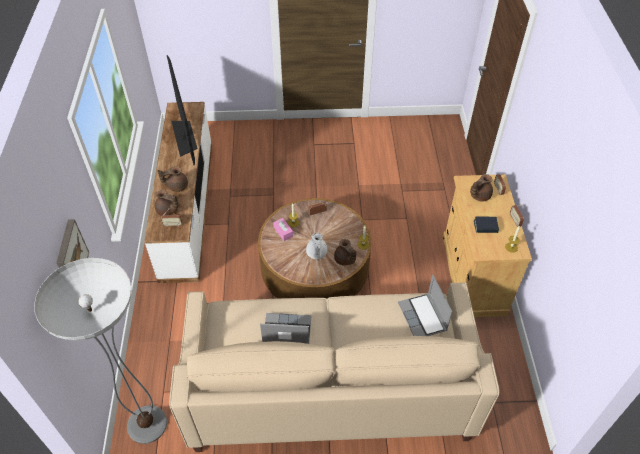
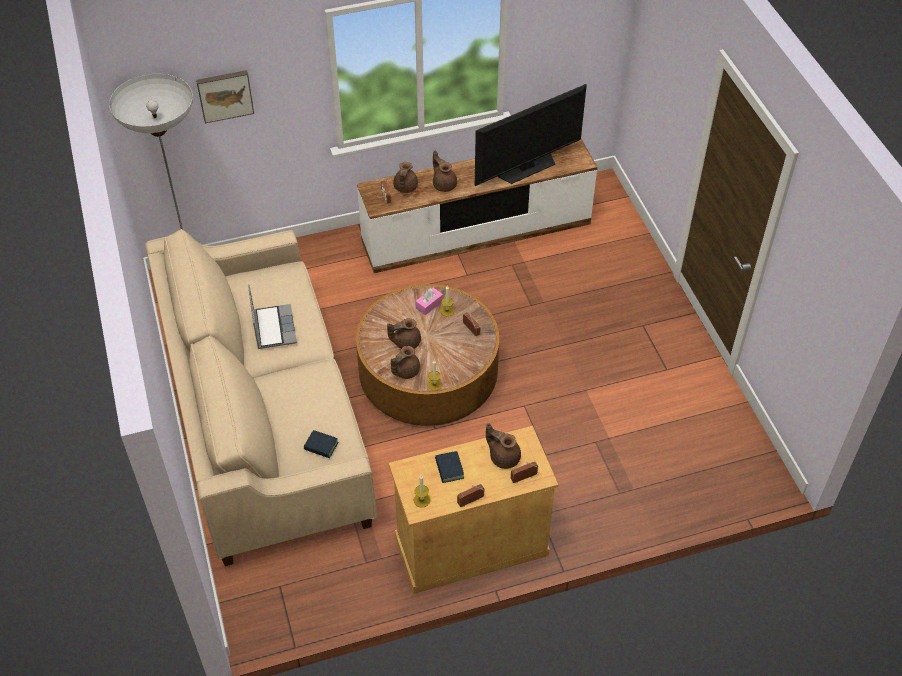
camera: 75 degrees right, 0 degrees up
(316, 254) = (406, 342): white teapot -> brown teapot
(423, 317) = (321, 446): laptop -> book

